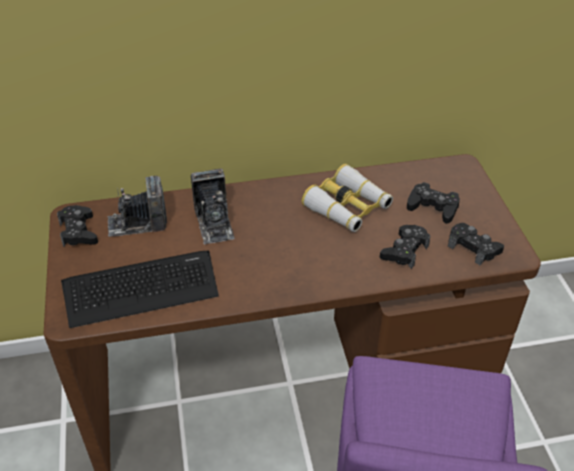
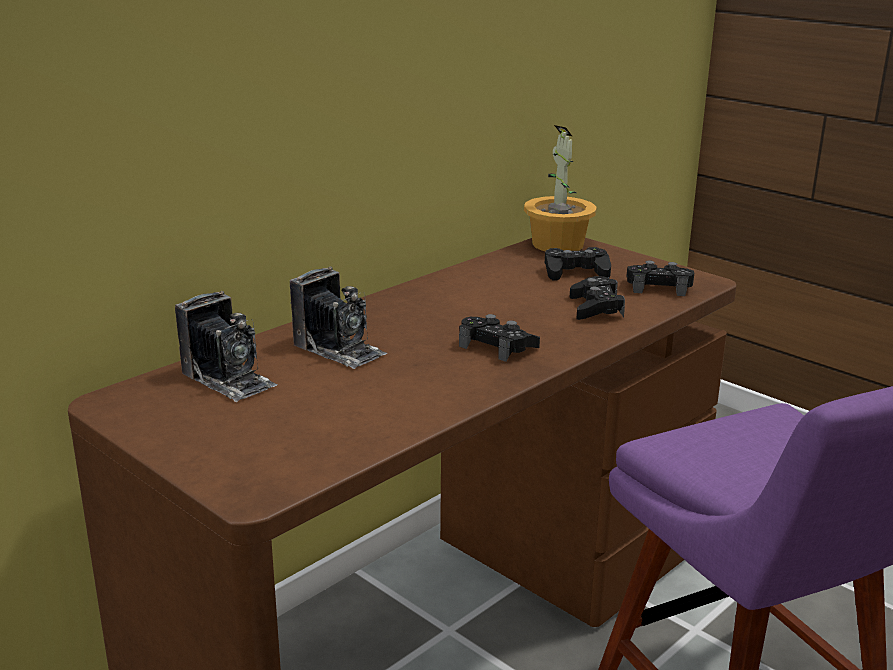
camera: 35 degrees left, 20 degrees down
(78, 232) = (145, 412): black game controller -> black game controller (497, 347)
(137, 223) = (228, 379): camera -> camera turned 90 degrees counterclockwise
(141, 288) = (321, 431): keyboard -> none
(348, 207) = (485, 295): binoculars -> none
(453, 171) = (557, 244): none -> potted plant

